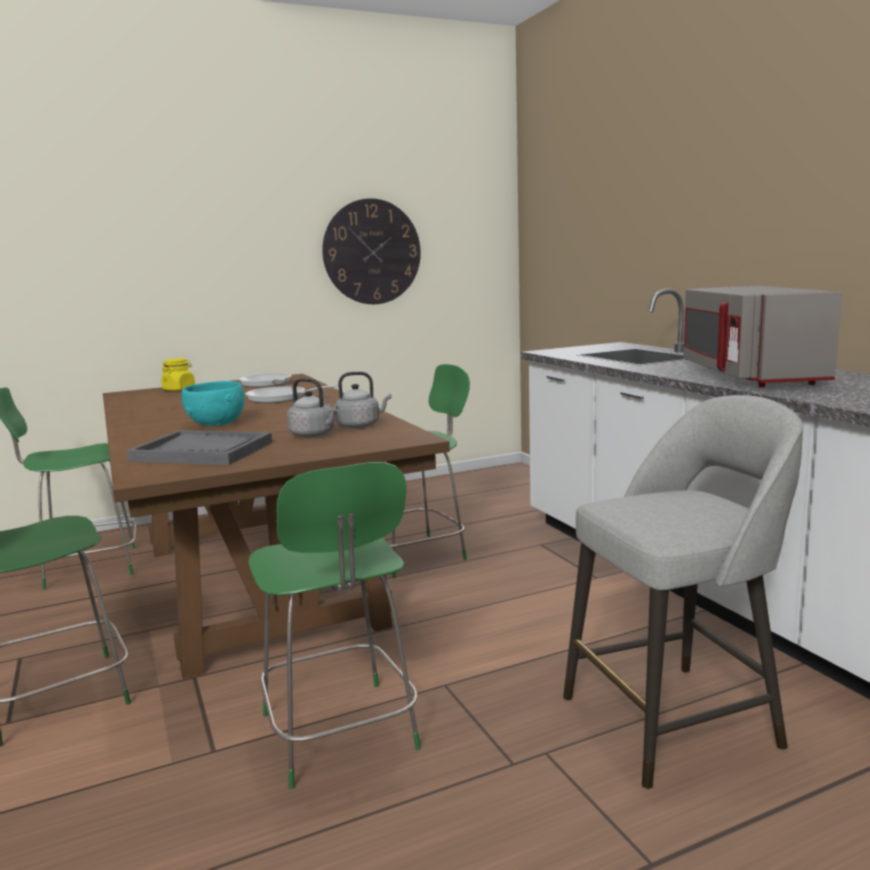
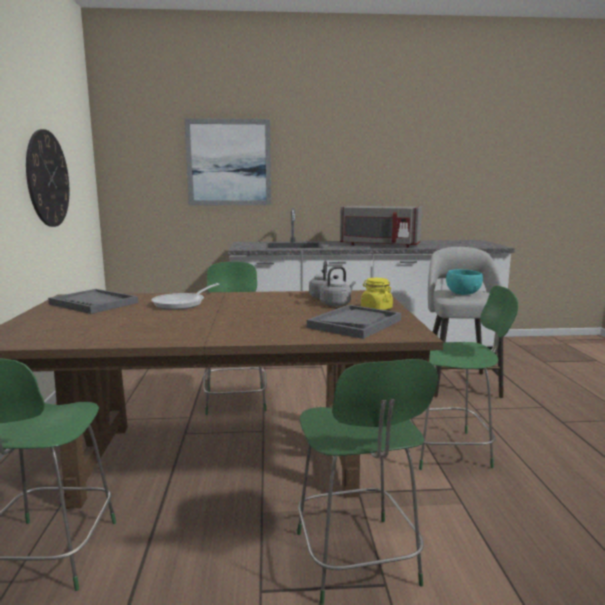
camera: 70 degrees left, 0 degrees up
(179, 389) = (32, 325): yellow jar -> yellow jar (376, 308)
(216, 424) = (258, 319): turquoise bowl -> turquoise bowl (462, 293)
(266, 384) = (94, 303): frying pan -> grey tray
(626, 212) = (229, 162): none -> picture

